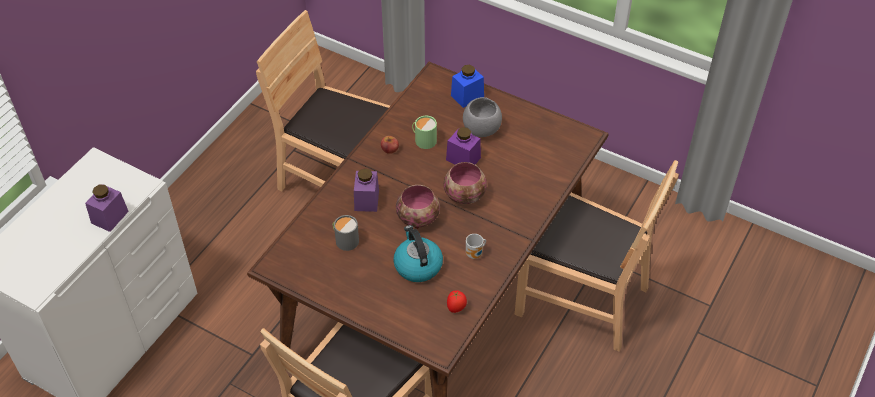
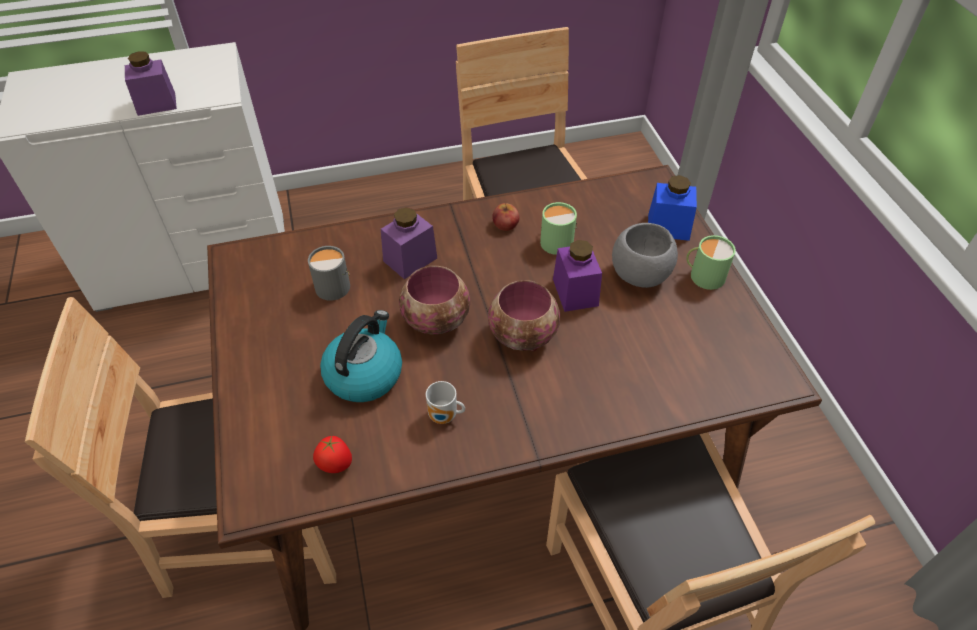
camera: 45 degrees right, 0 degrees up
(508, 110) = (703, 275): none -> green mug

